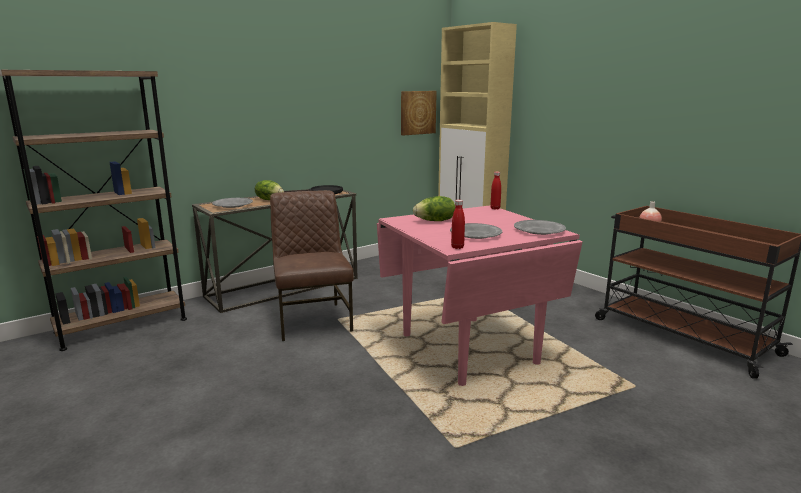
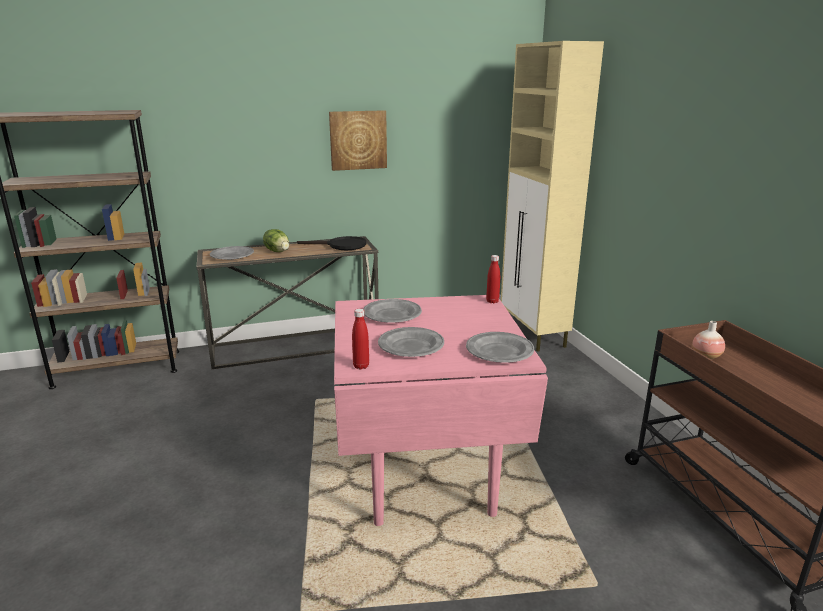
camera: 20 degrees right, 5 degrees up
(313, 320) = (291, 396): brown chair -> none
(417, 112) = (487, 150): picture -> picture (358, 140)
(435, 221) = (392, 314): lettuce -> grey plate

